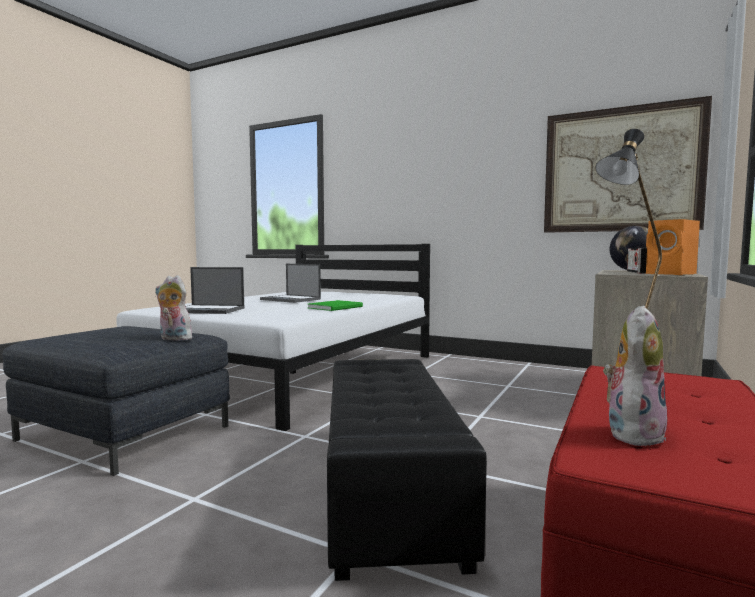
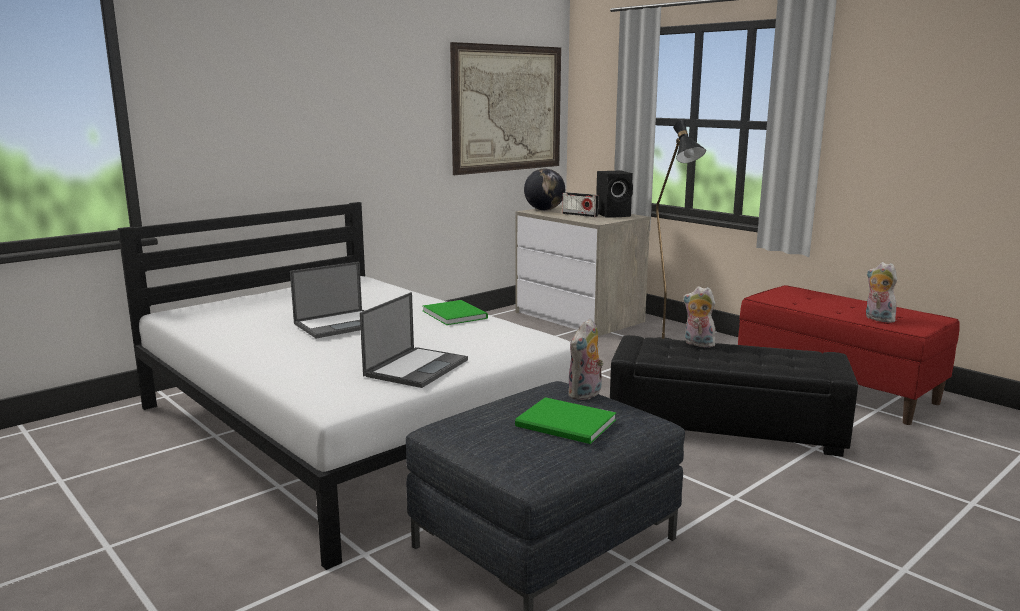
camera: 70 degrees left, 10 degrees up
(106, 337) = (567, 425): none -> green book
(414, 377) = (697, 344): none -> plush toy
(672, 274) = (614, 215): orange speaker -> black speaker

